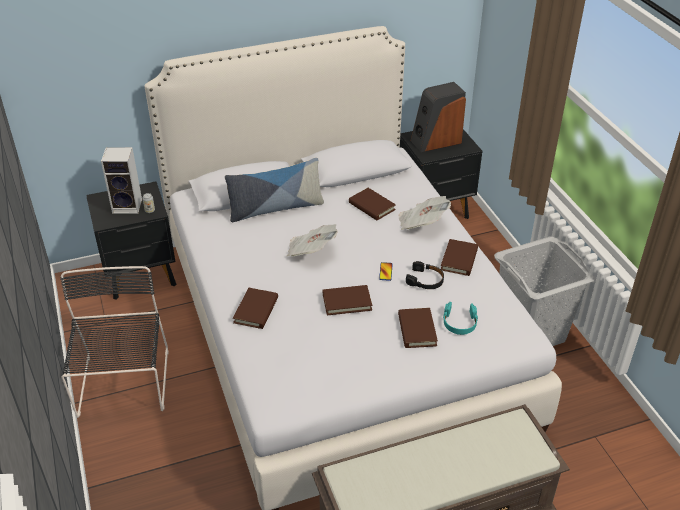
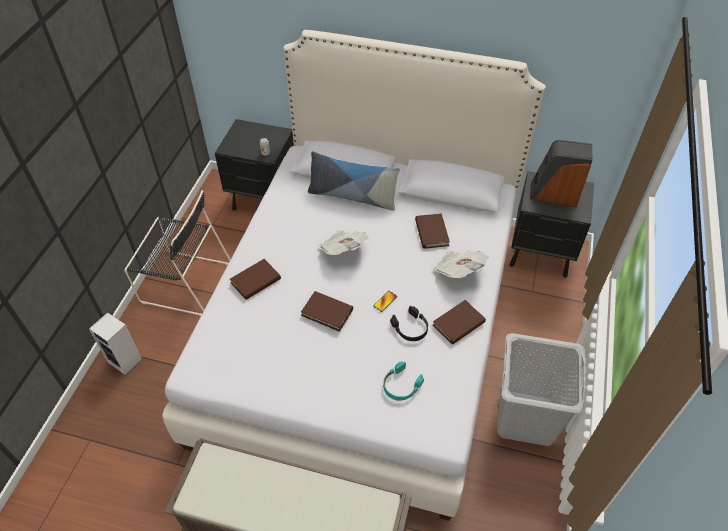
camera: 35 degrees right, 10 degrees up
(123, 385) = (184, 282): black chair -> black chair turned 75 degrees clockwise
(128, 206) = (255, 142): speaker -> speaker (126, 361)
(417, 330) = (359, 371): brown book -> none

